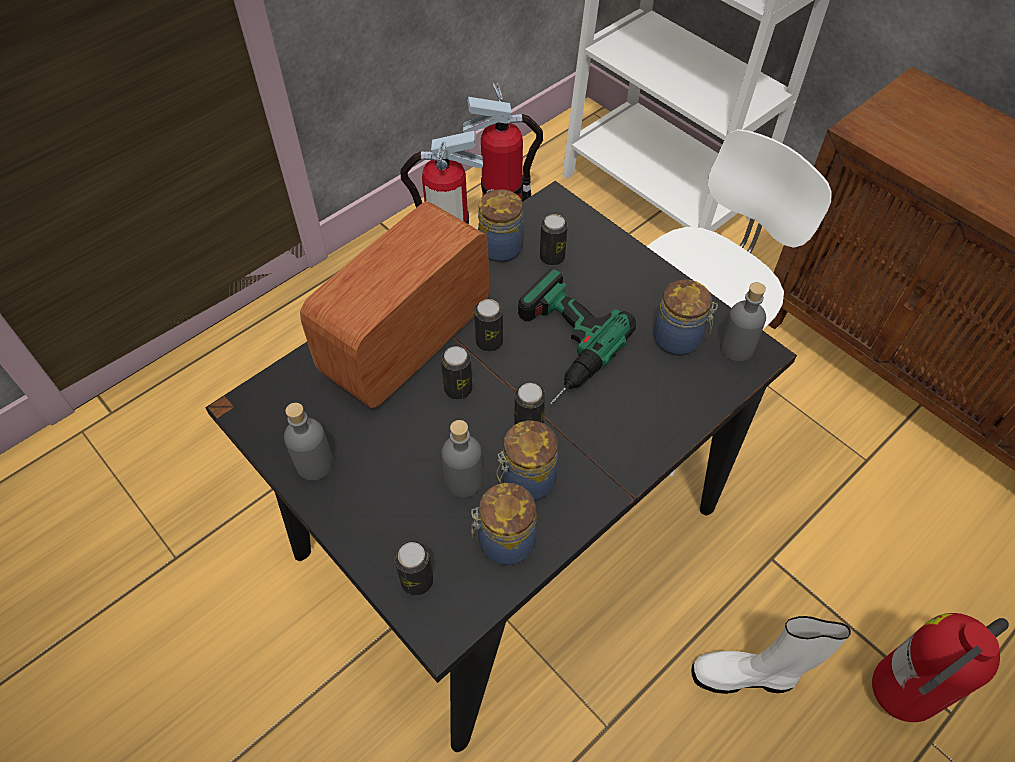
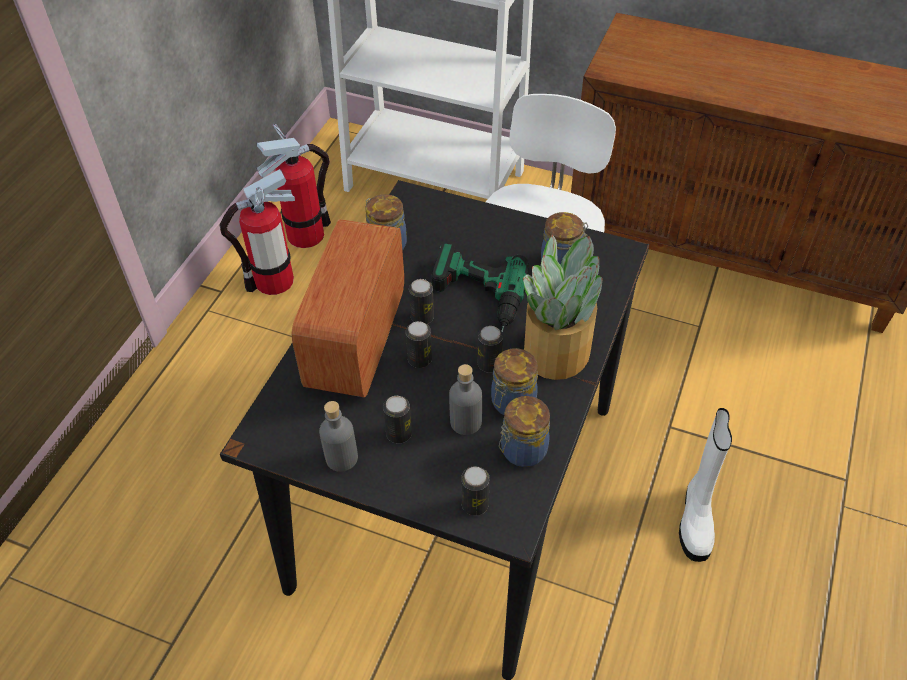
camera: 25 degrees left, 5 degrees down
(552, 257) = (432, 238): can -> can (399, 434)
(614, 440) = (558, 350): none -> potted plant
(736, 348) = (605, 254): grey bottle -> none
(746, 676) = (696, 519): white boot -> white boot turned 60 degrees counterclockwise
(896, 698) = (805, 486): fire extinguisher -> none

